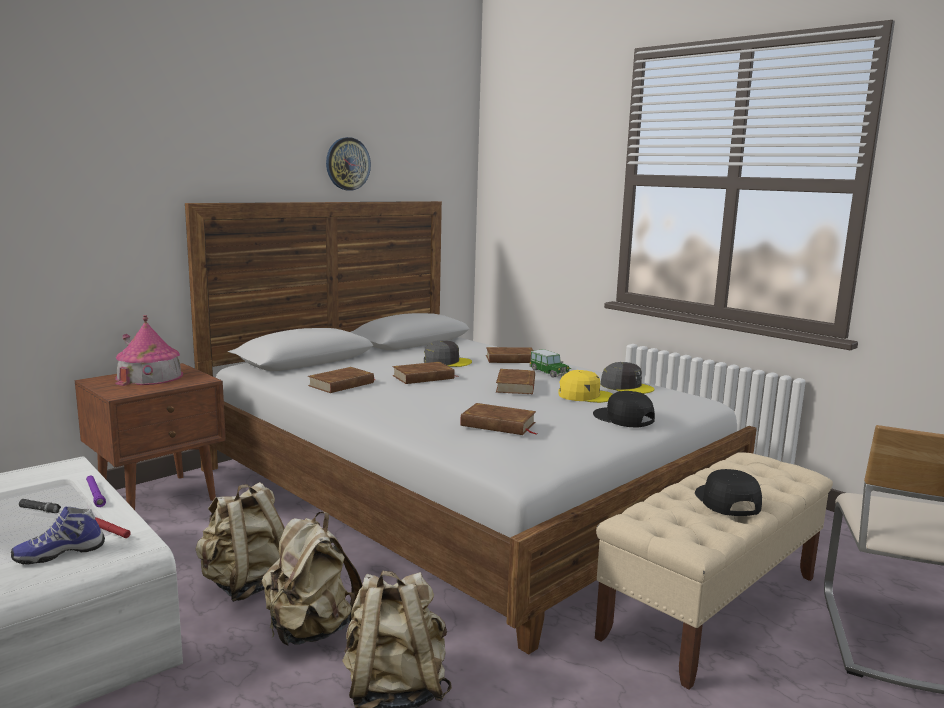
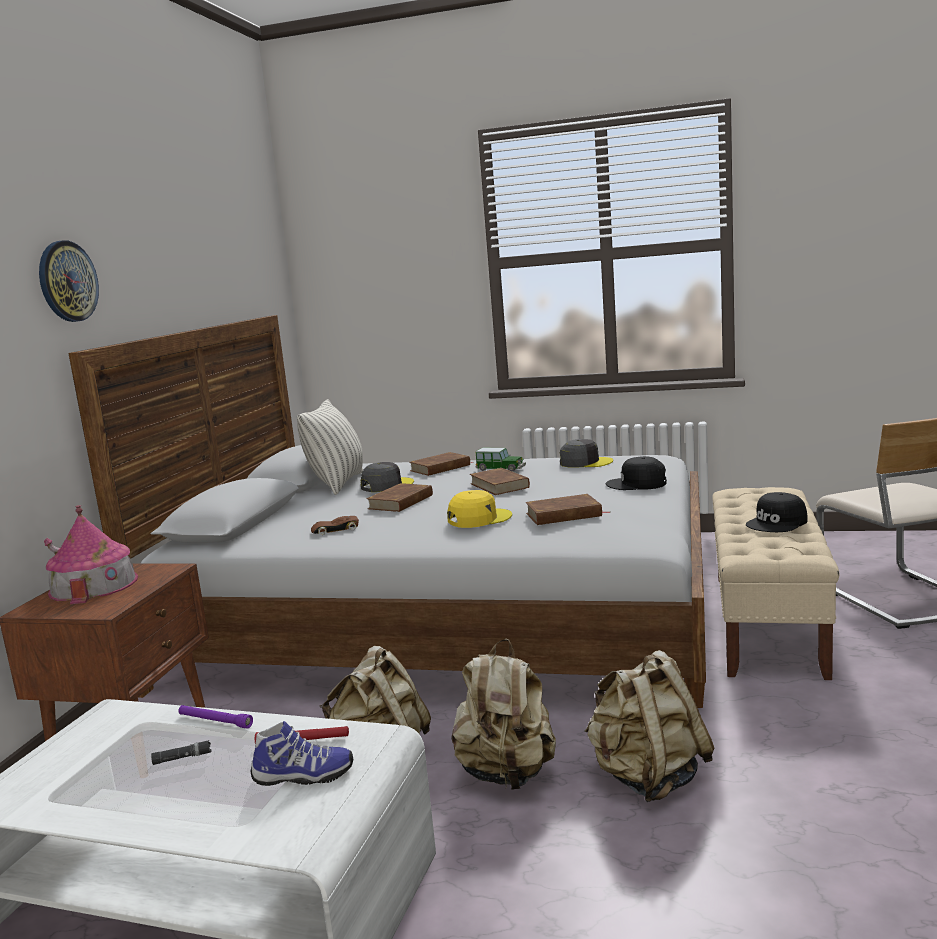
camera: 30 degrees left, 0 degrees up
(59, 553) = (303, 776): shoe -> shoe turned 120 degrees counterclockwise
(341, 384) = (335, 530): brown book -> brown toy car
(347, 164) = (193, 282): wall clock -> wall clock (67, 281)
(420, 351) = (338, 483): none -> pillow
(585, 395) = (570, 477): yellow cap -> yellow cap (479, 519)
(726, 501) = (777, 523): black cap -> black cap turned 90 degrees counterclockwise

